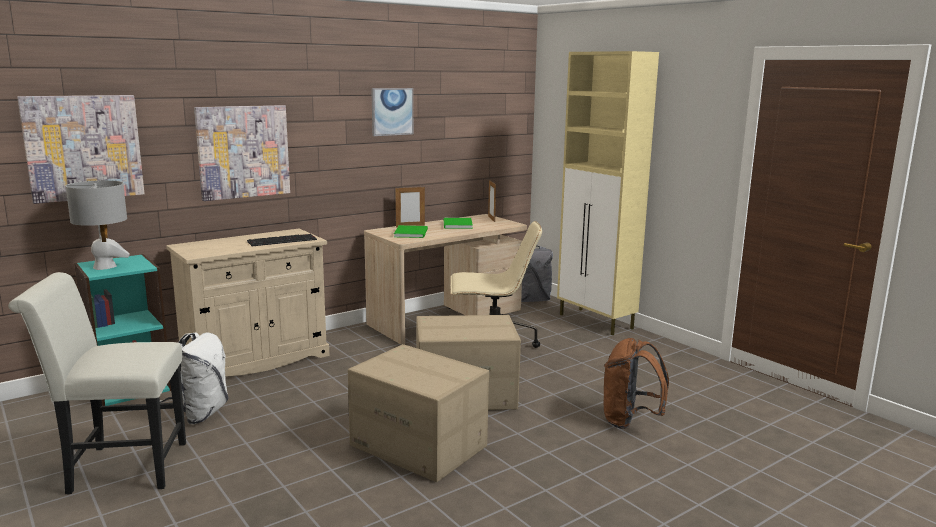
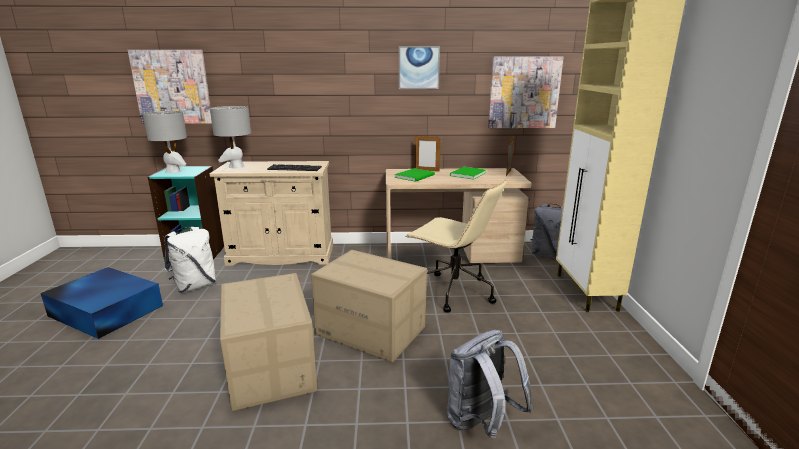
camera: 35 degrees right, 5 degrees up
(119, 468) = (106, 310): white chair -> blue storage box
(201, 248) = (236, 167): none -> grey table lamp
(243, 151) = (285, 96): picture -> picture (524, 92)
(630, 421) = (481, 423): brown backpack -> grey backpack

